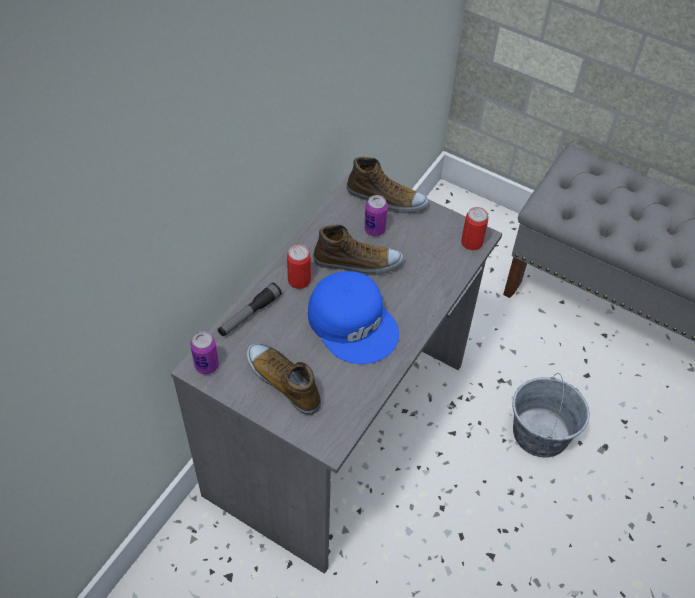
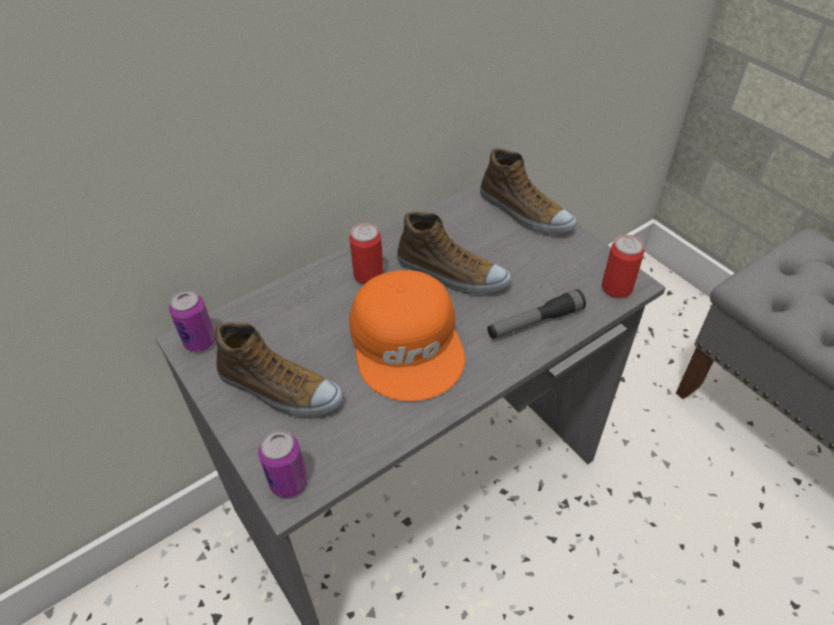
camera: 25 degrees right, 5 degrees down
(249, 314) = (286, 297): flashlight -> flashlight (534, 322)
(284, 381) = (279, 389): shoe -> shoe turned 135 degrees clockwise
(353, 322) = (409, 343): blue cap -> orange cap
(374, 229) = (493, 242): can -> can (288, 482)
(540, 432) = (669, 579): grey bucket -> none

